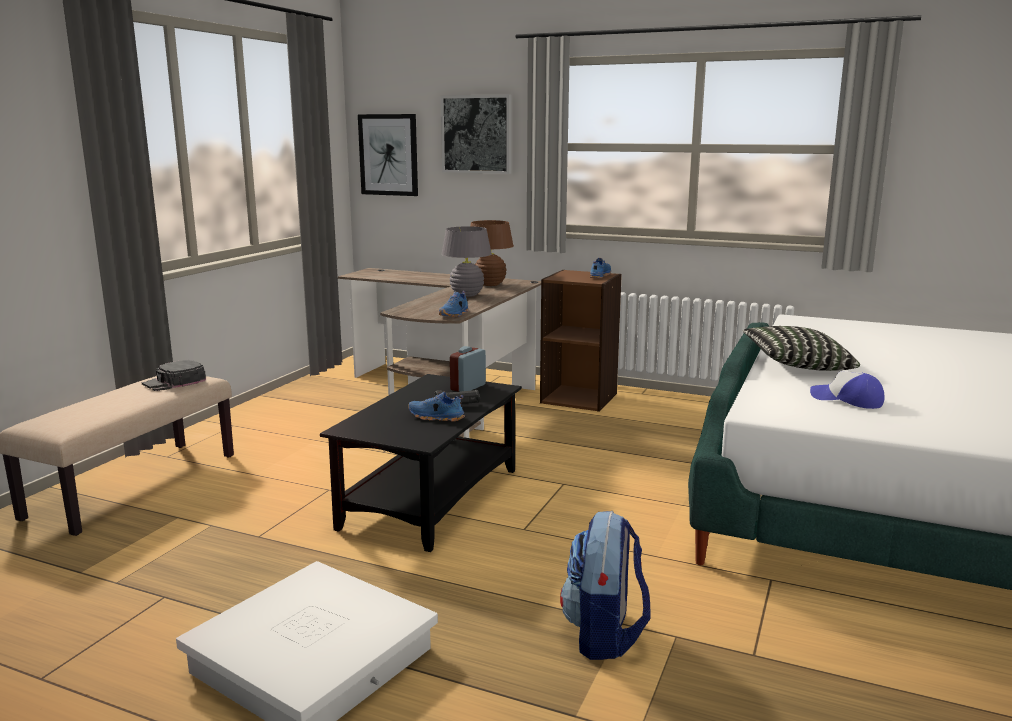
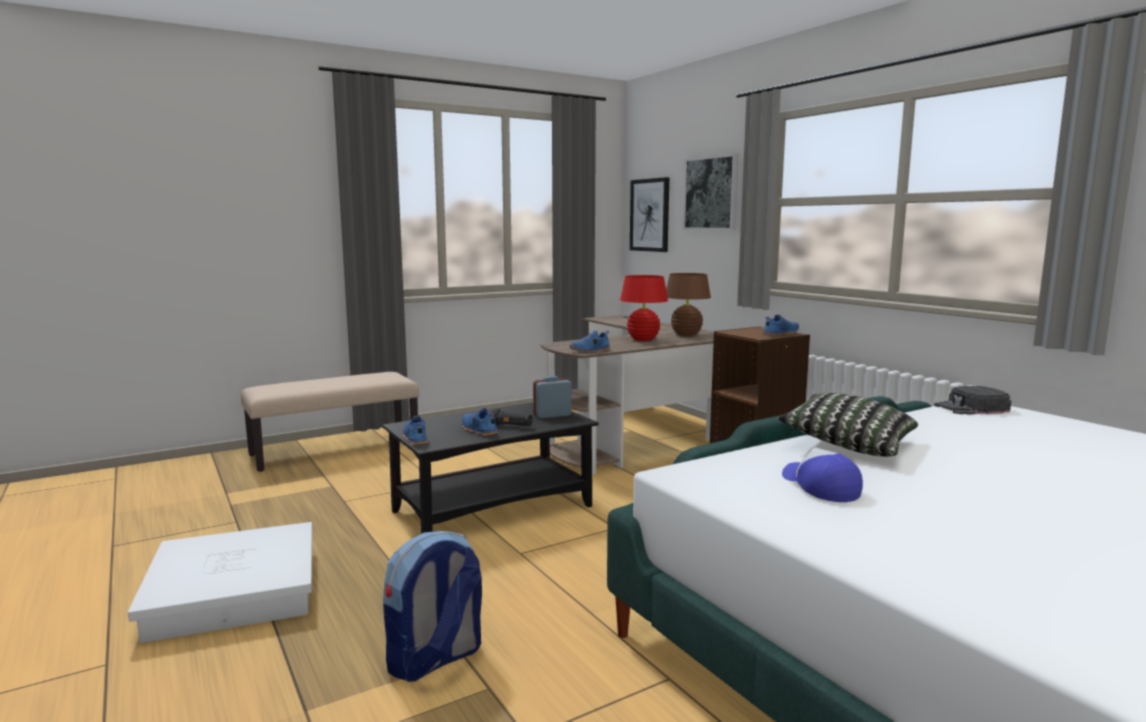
camera: 35 degrees right, 5 degrees down
(174, 382) = (376, 377): black cap -> black cap (971, 408)
(393, 440) = (414, 439): none -> blue shoe
(467, 295) = (643, 339): grey table lamp -> red table lamp

